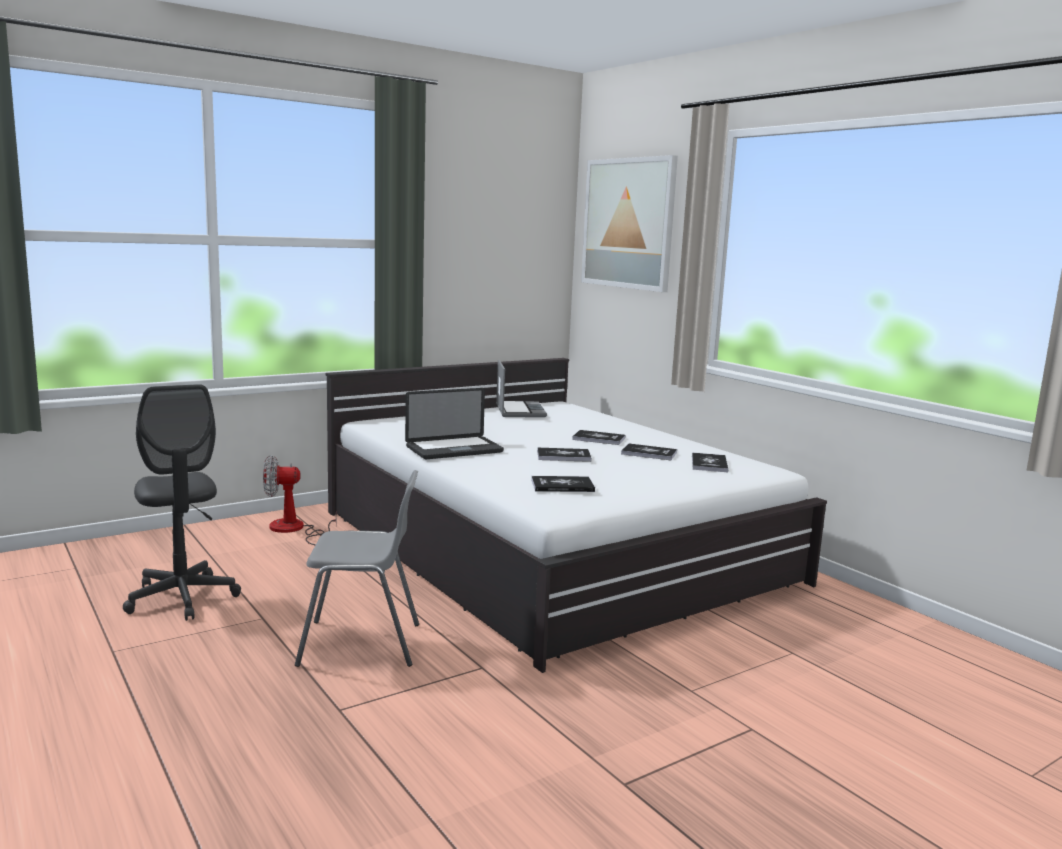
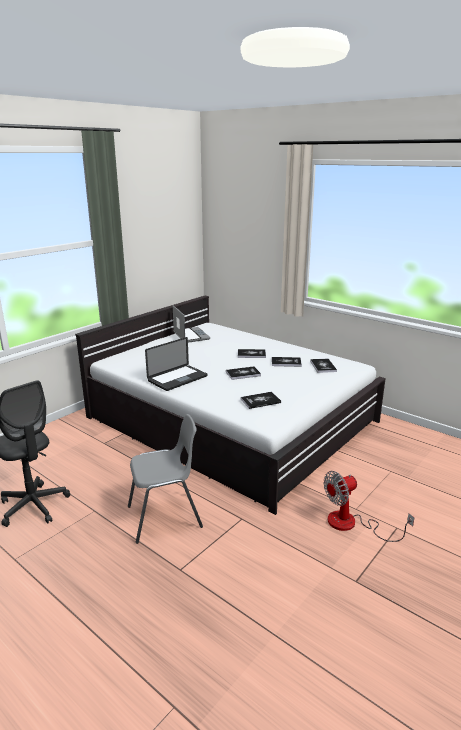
camera: 15 degrees left, 10 degrees up
(294, 530) = (73, 435): fan -> fan (352, 524)
(628, 223) = (241, 212): picture -> none

